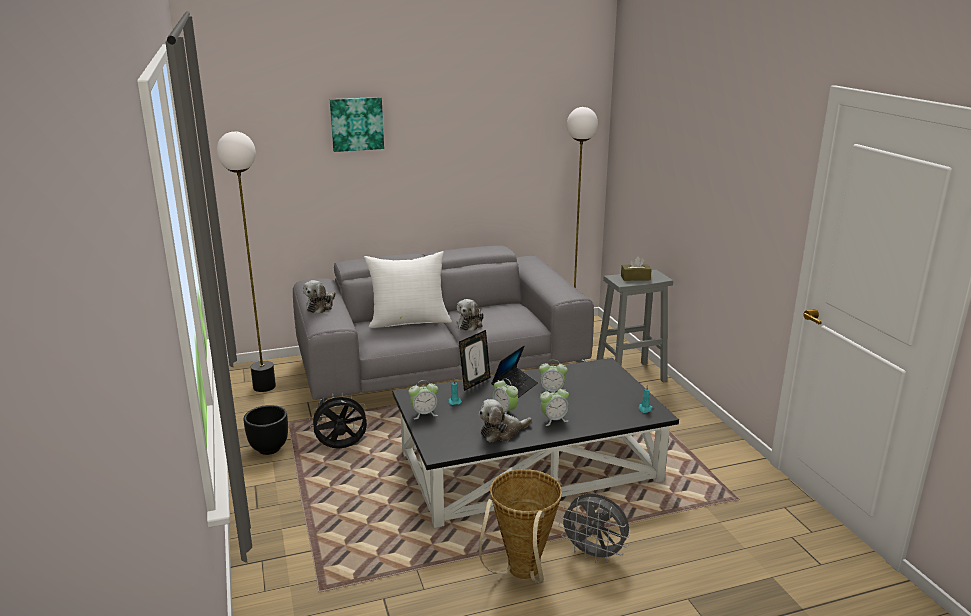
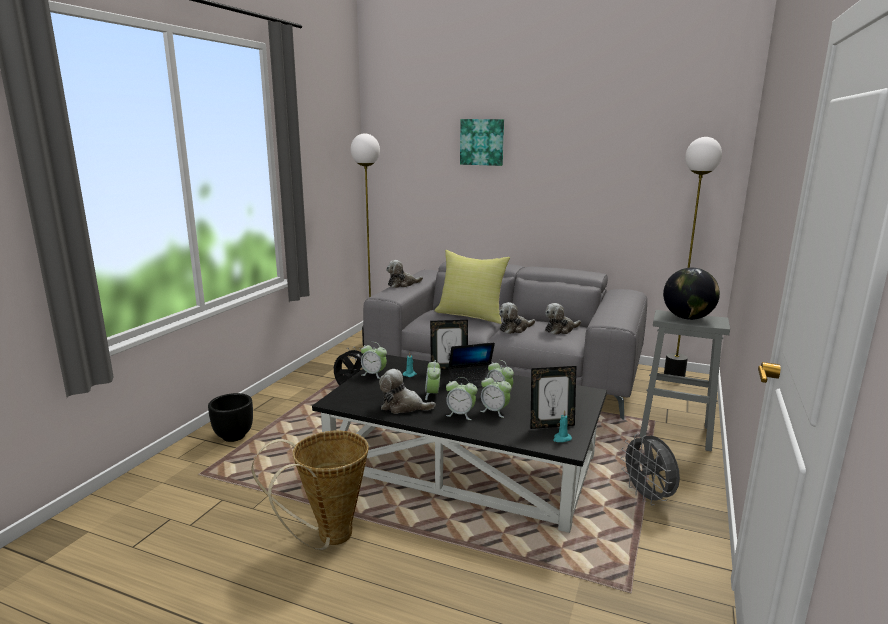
camera: 40 degrees right, 5 degrees down
(269, 448) = (315, 379): black planter -> black planter (234, 436)
(409, 321) = (471, 315): white pillow -> yellow pillow
(507, 313) = (560, 330): none -> plush toy
(572, 407) = (494, 411): none -> alarm clock
(594, 554) = (405, 557): grey fan -> grey fan (648, 497)
(623, 401) = (551, 425): none -> picture frame
(635, 278) = (687, 318): brown tissue box -> globe

